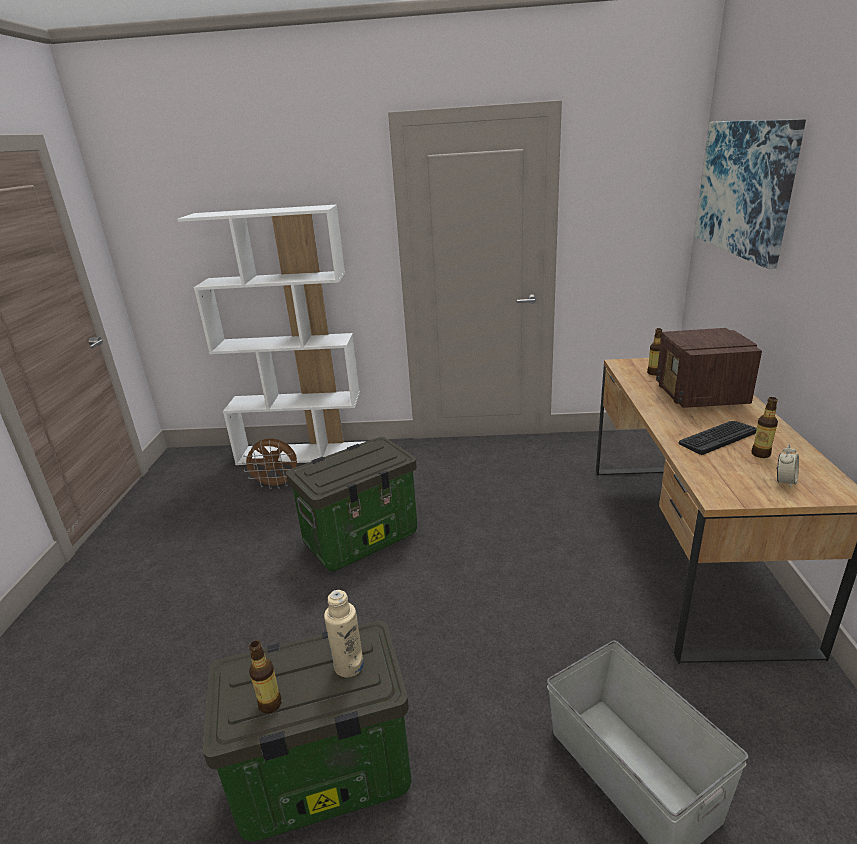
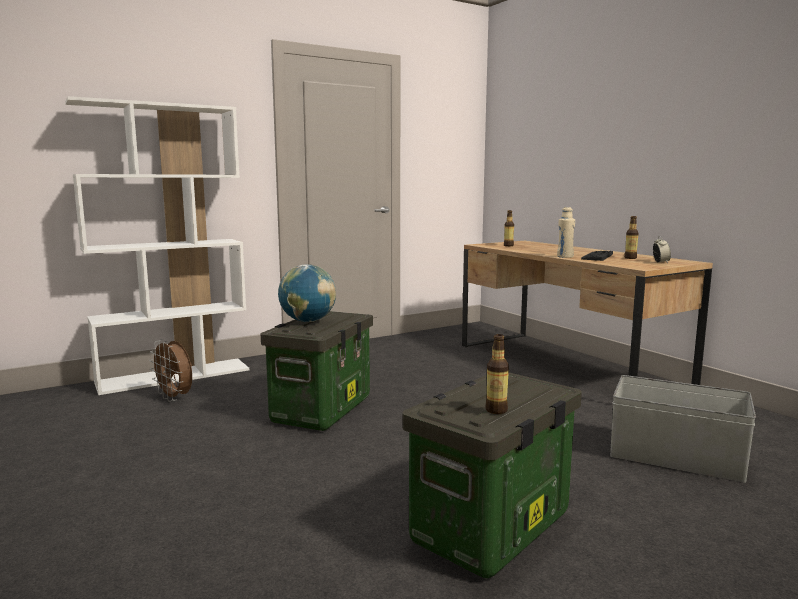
camera: 35 degrees left, 15 degrees down
(276, 485) = (175, 398): brown fan -> brown fan turned 75 degrees clockwise
(341, 460) = (308, 321): none -> globe
(348, 665) = (518, 386): beige bottle -> beige bottle (565, 257)
(700, 396) = (555, 249): radio -> none
(744, 188) = (537, 119): picture -> none

